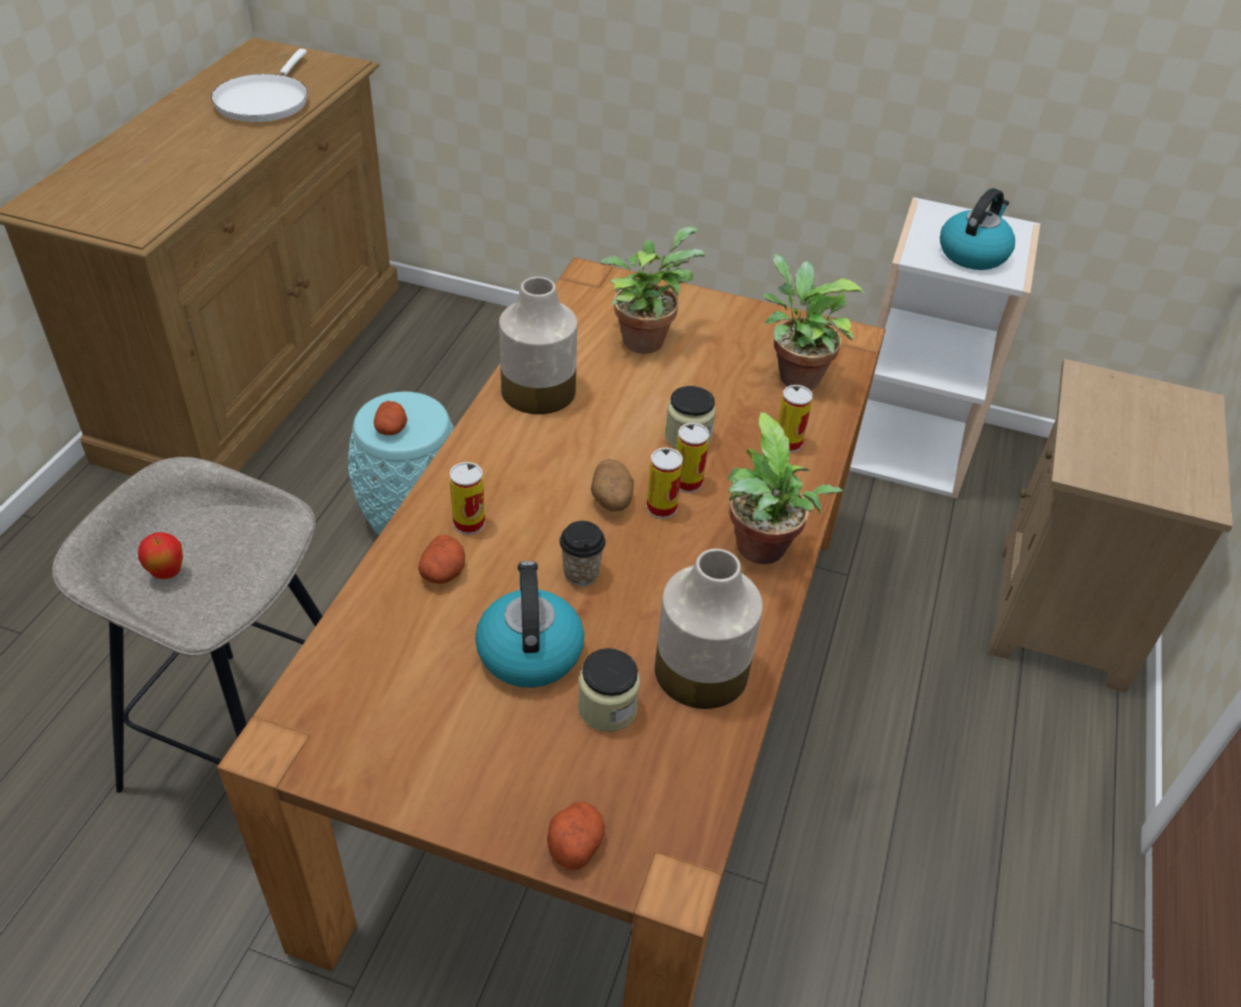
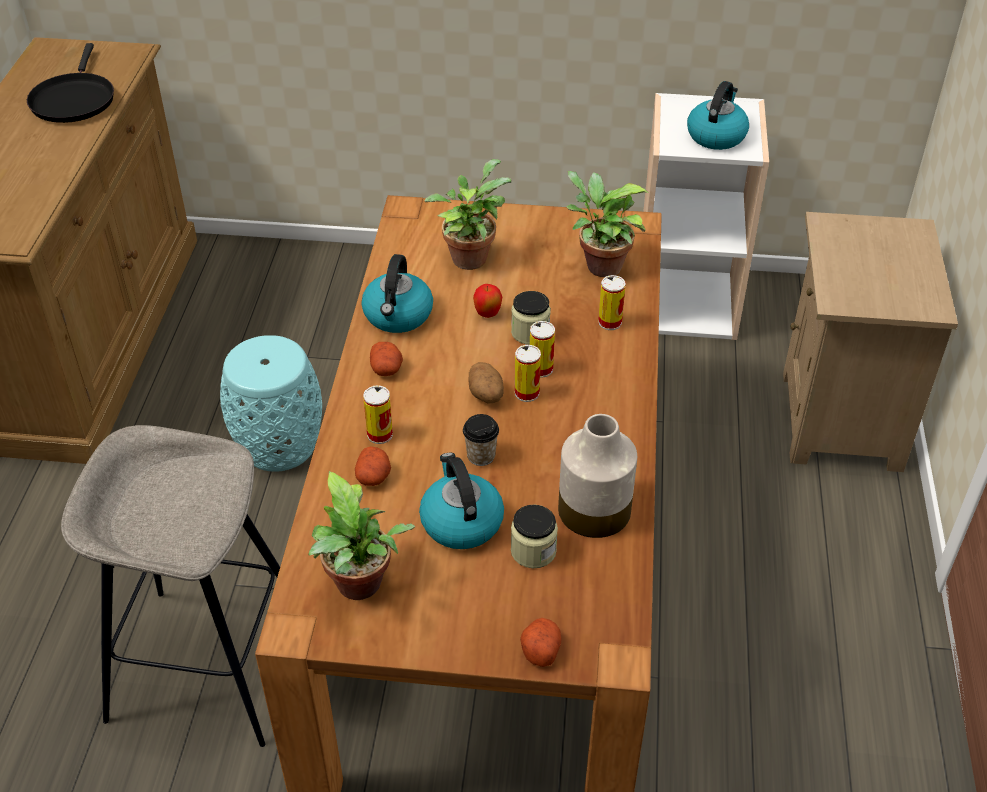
camera: 10 degrees left, 0 degrees up
(167, 573) = (149, 522): apple -> apple (487, 314)
(264, 101) = (73, 100): white frying pan -> black frying pan
(391, 429) = (259, 371): potato -> potato (387, 369)
(539, 390) = (398, 316): beige vase -> kettle
(763, 552) = (615, 412): potted plant -> potted plant (361, 588)

